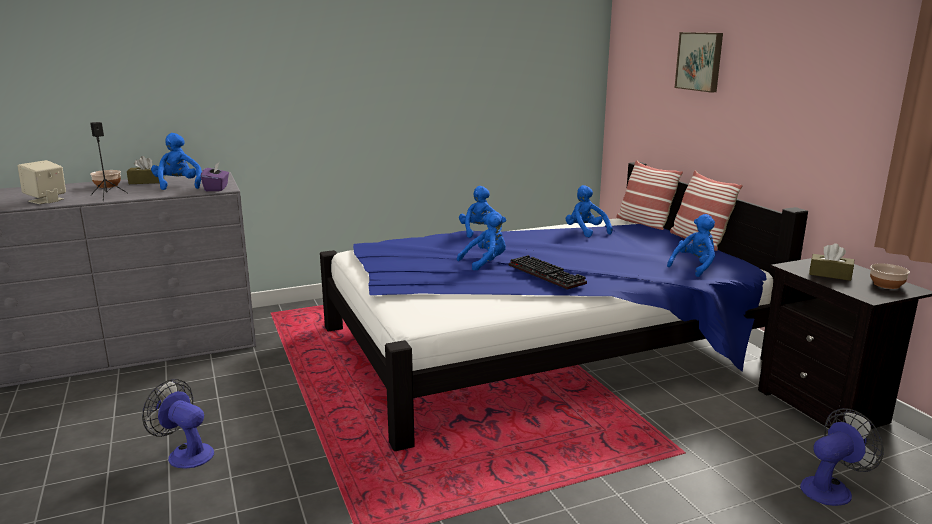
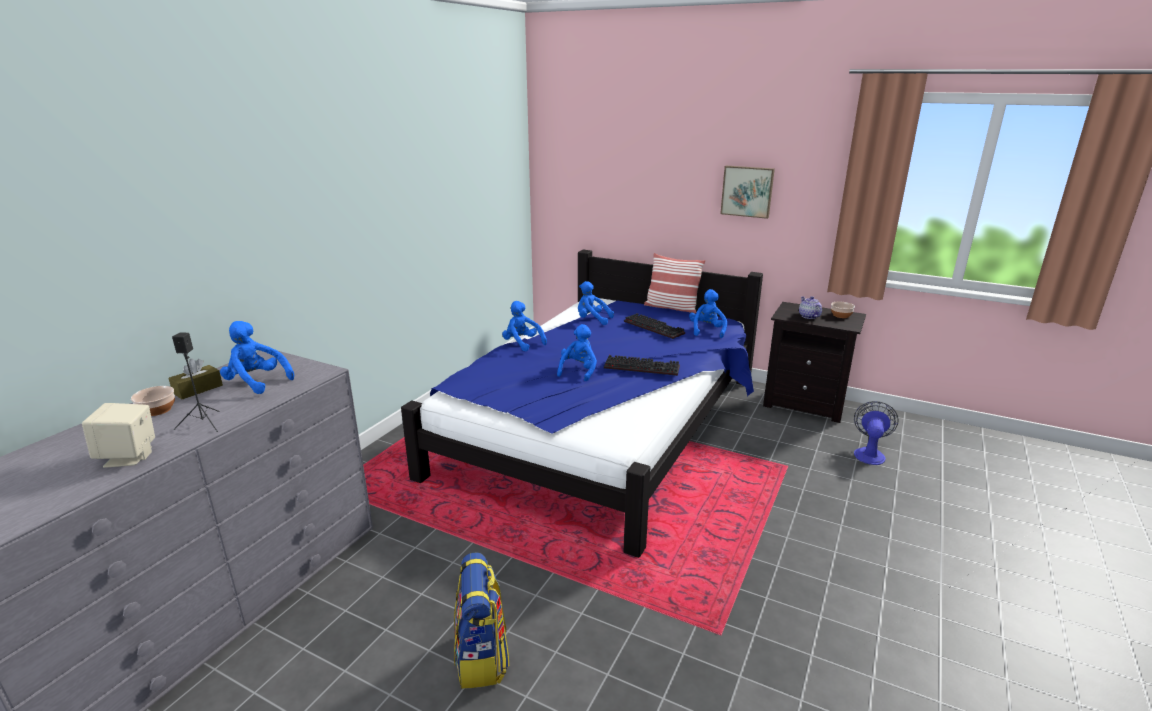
camera: 40 degrees left, 5 degrees up
(185, 453) = (482, 658): fan -> backpack
(217, 188) = (315, 373): purple tissue box -> none
(635, 250) = (655, 327): none -> keyboard
(644, 224) = (610, 301): pillow -> none
(700, 61) = (644, 165): picture -> picture (747, 191)
(830, 274) = (808, 316): brown tissue box -> teapot

